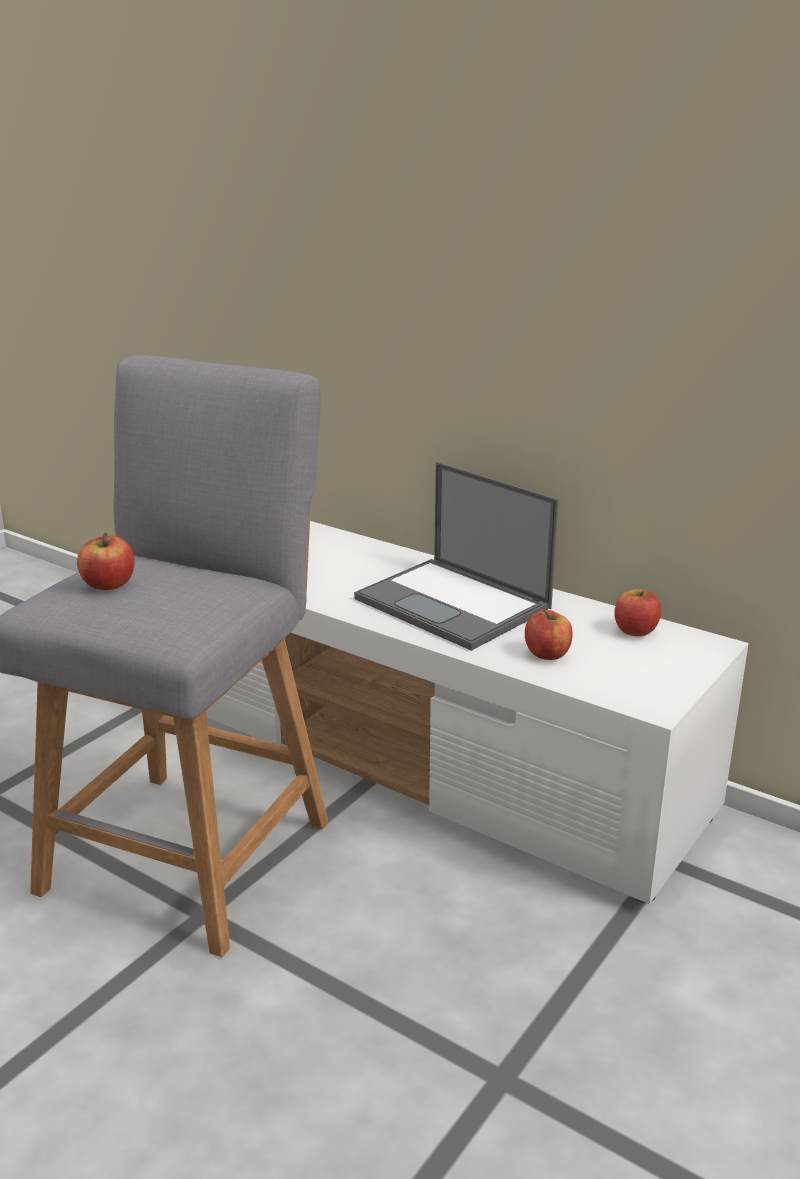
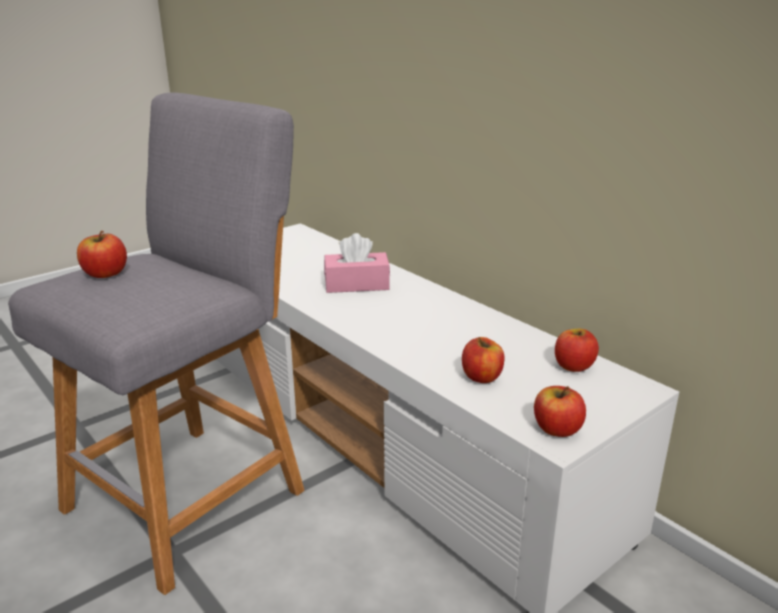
camera: 15 degrees right, 0 degrees up
(347, 568) = (357, 284): none -> pink tissue box
(455, 604) = (426, 323): laptop -> none
(648, 695) = (557, 429): none -> apple

